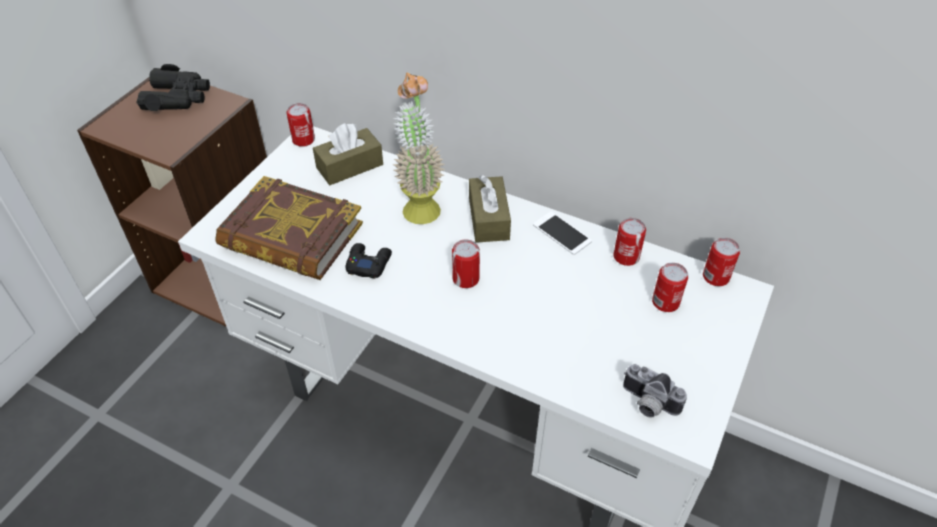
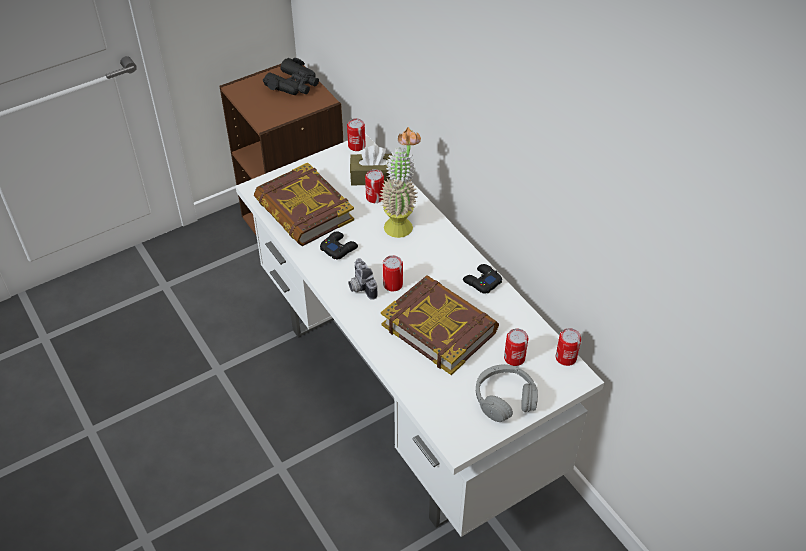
camera: 30 degrees right, 0 degrees up
(488, 219) = (439, 251): brown tissue box -> none
(559, 305) = (439, 328): none -> book
(562, 233) = (482, 282): phone -> black game controller
(626, 257) = (513, 317): can -> can (375, 197)
(647, 404) = (446, 413): camera -> camera (360, 287)
(694, 353) = (504, 398): none -> grey headphones

